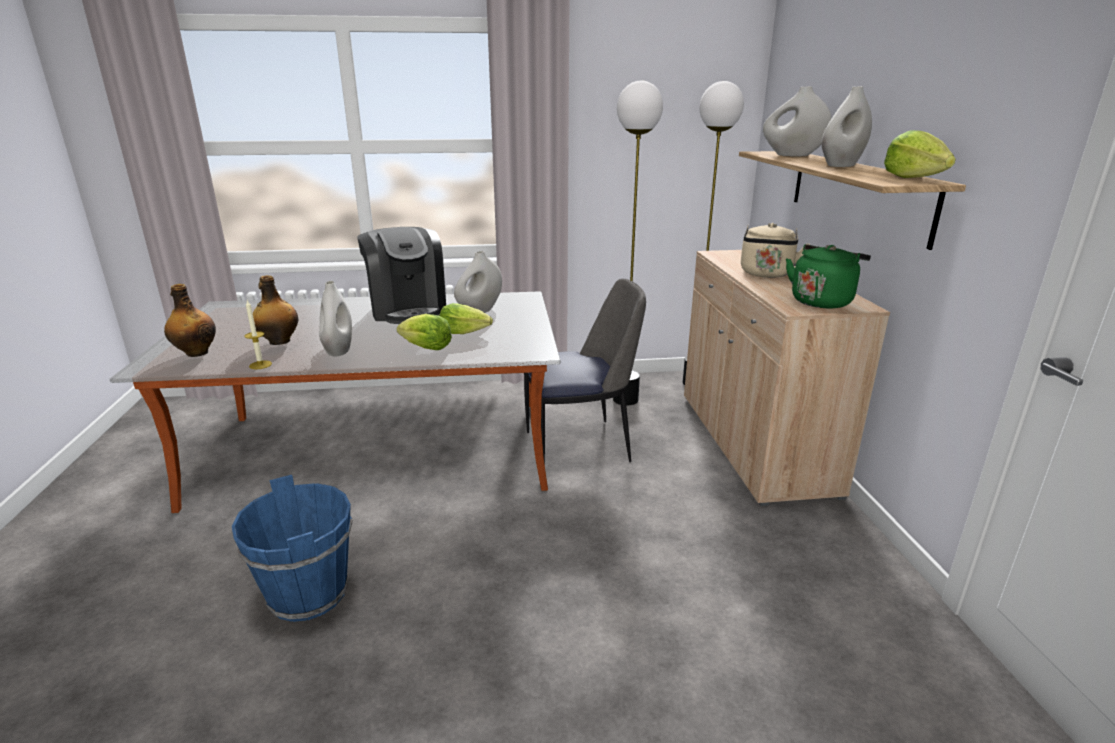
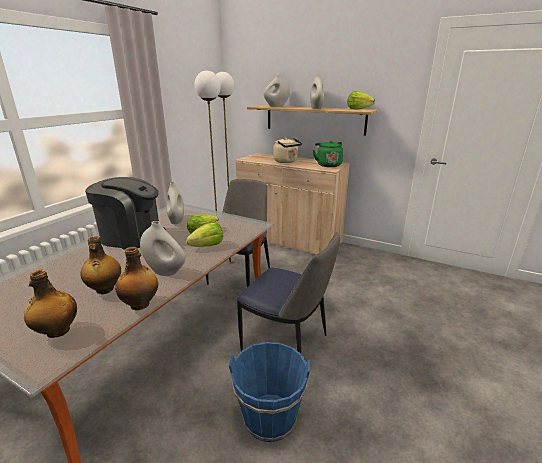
camera: 55 degrees left, 0 degrees up
(260, 365) = (141, 304): candle -> bottle
(459, 553) = (287, 344): none -> chair

